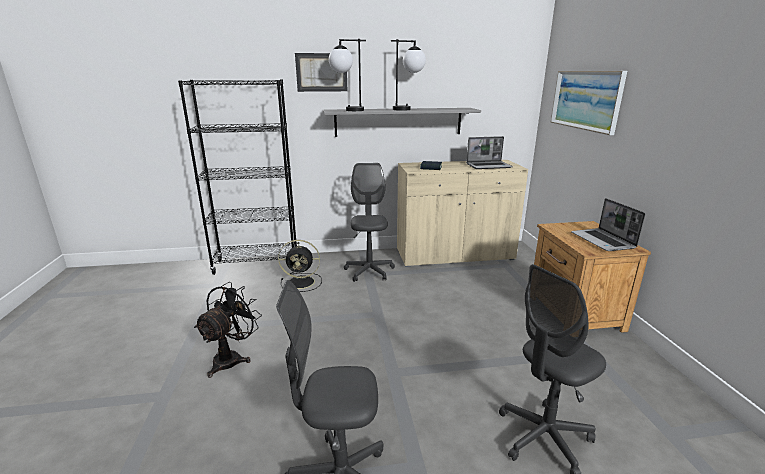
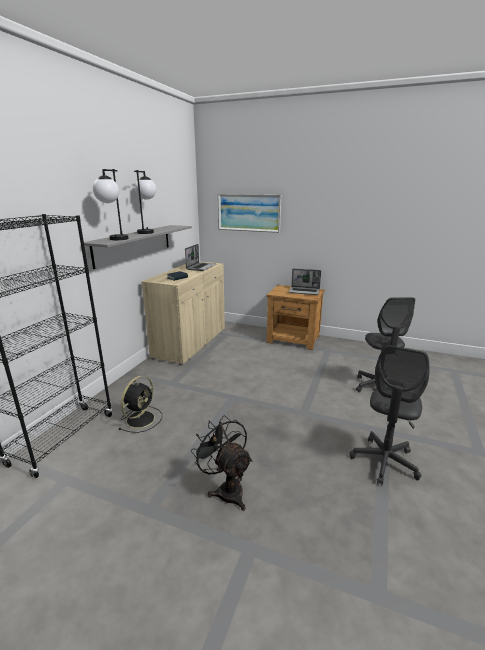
camera: 60 degrees left, 0 degrees up
(321, 72) = (73, 203): picture -> none
(369, 271) = (168, 381): grey office chair -> none

